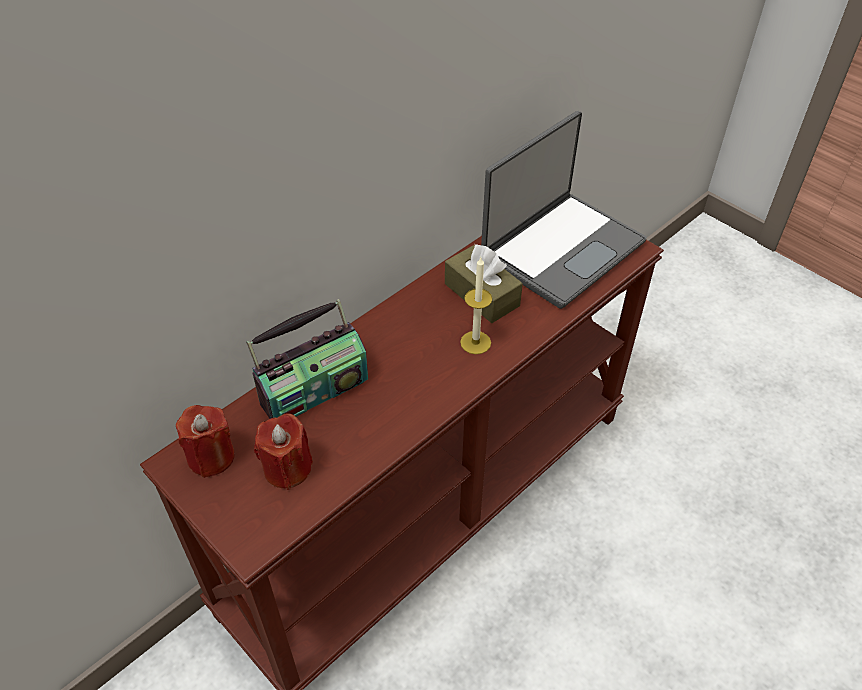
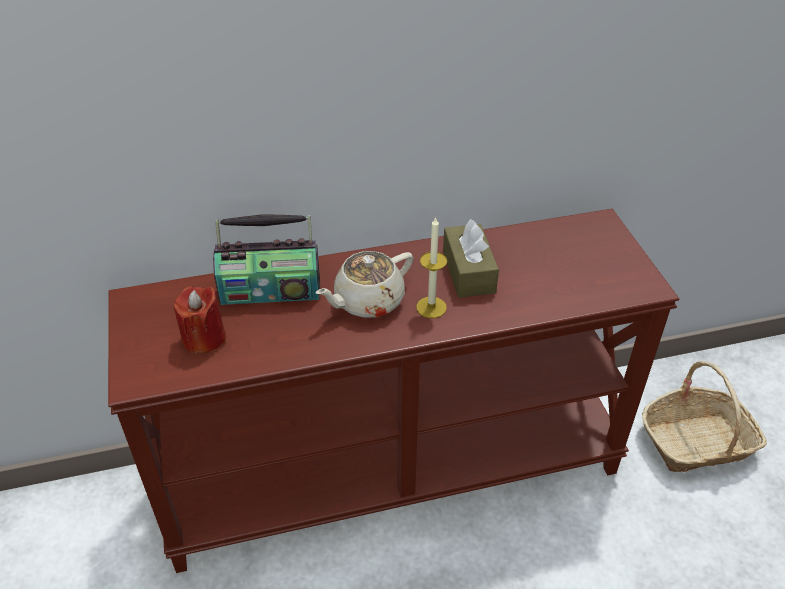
camera: 30 degrees right, 5 degrees down
(211, 457) = (158, 306): red candle -> none
(414, 361) = (367, 301): none -> beige teapot
(561, 249) = (573, 261): laptop -> none
(656, 364) = (696, 442): none -> basket

